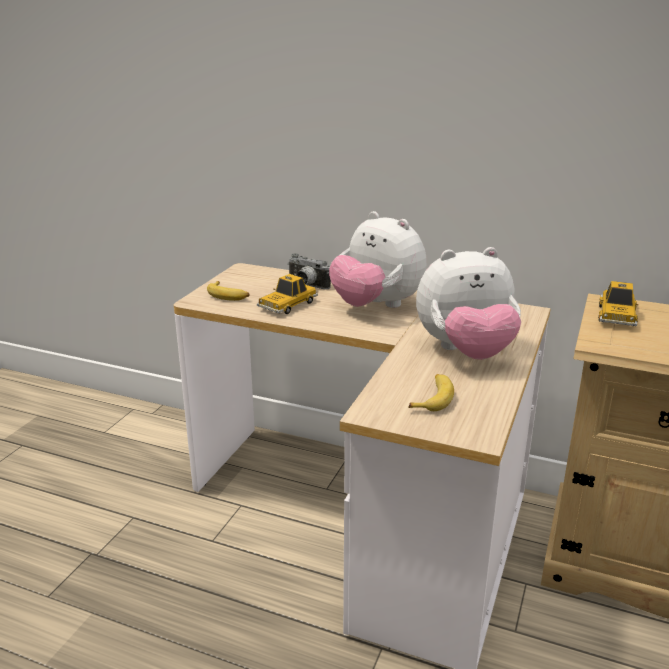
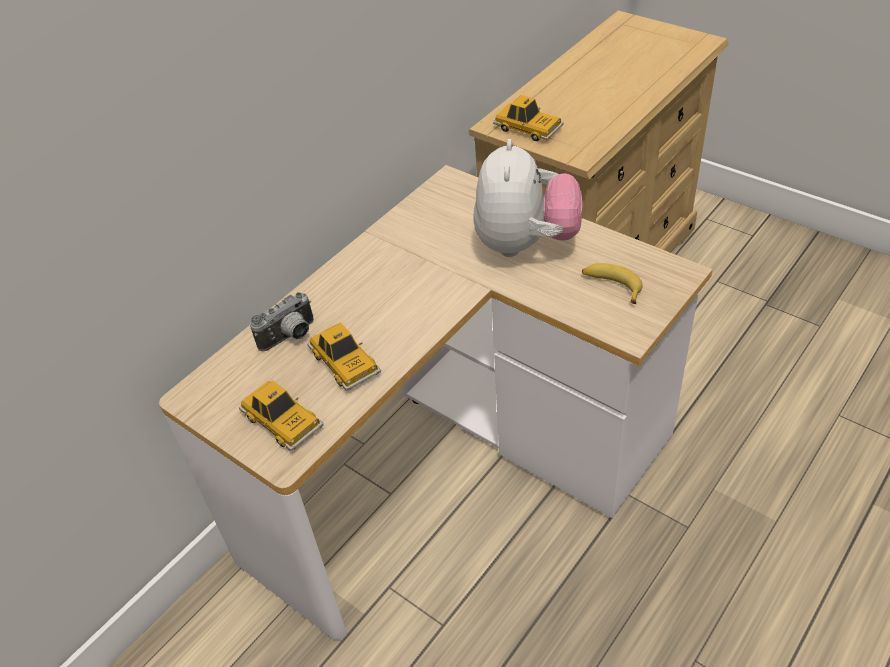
camera: 70 degrees left, 20 degrees up
(228, 295) = (282, 421): banana -> toy car
(376, 306) = (385, 285): plush toy -> none

